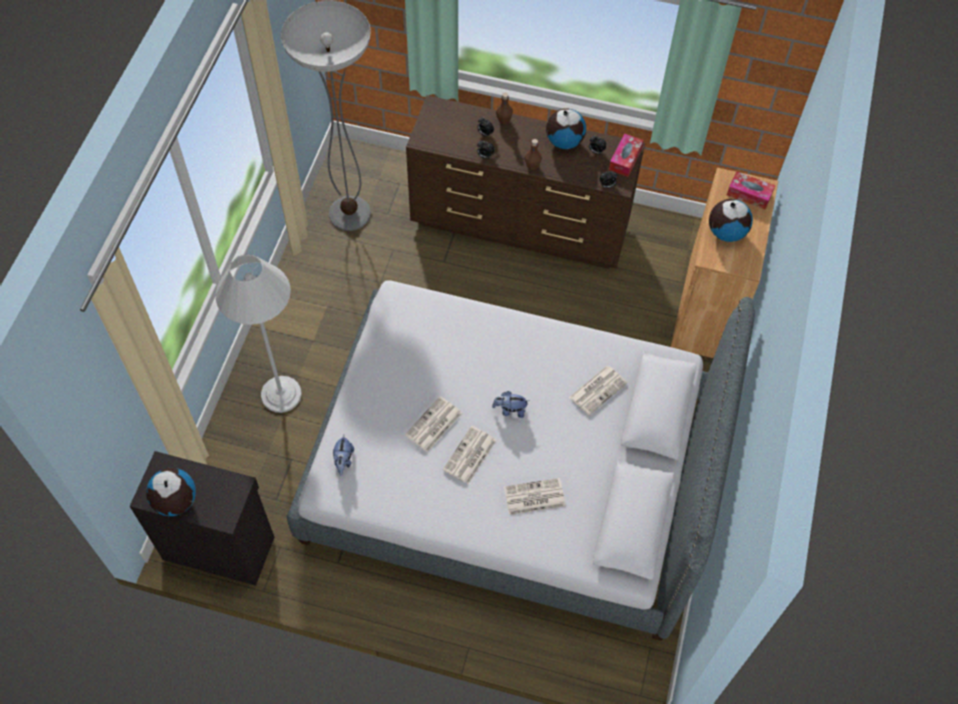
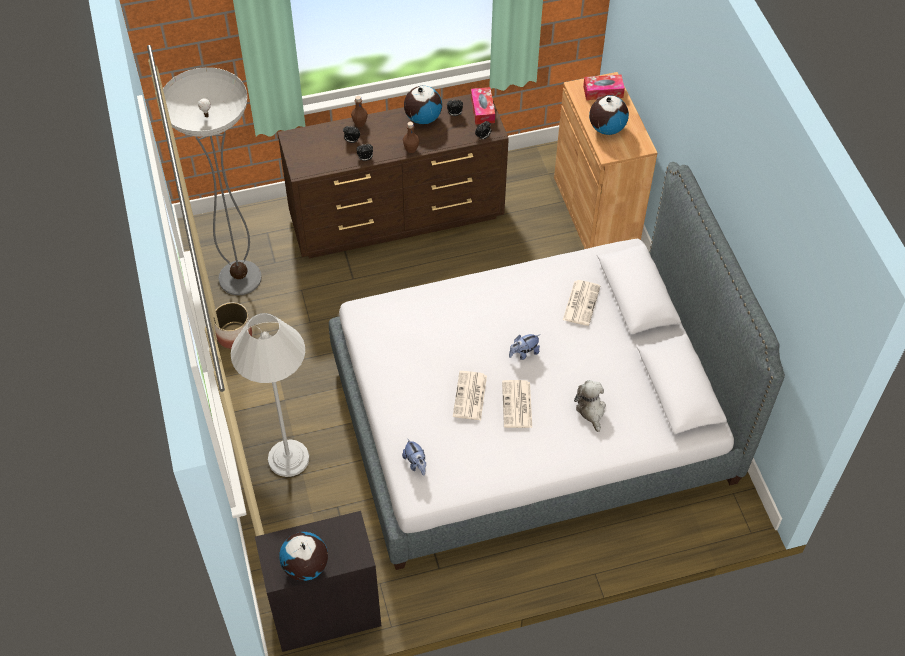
camera: 30 degrees left, 5 degrees down
(310, 262) = (234, 335): none -> planter
(533, 497) = (591, 410): newspaper -> plush toy

